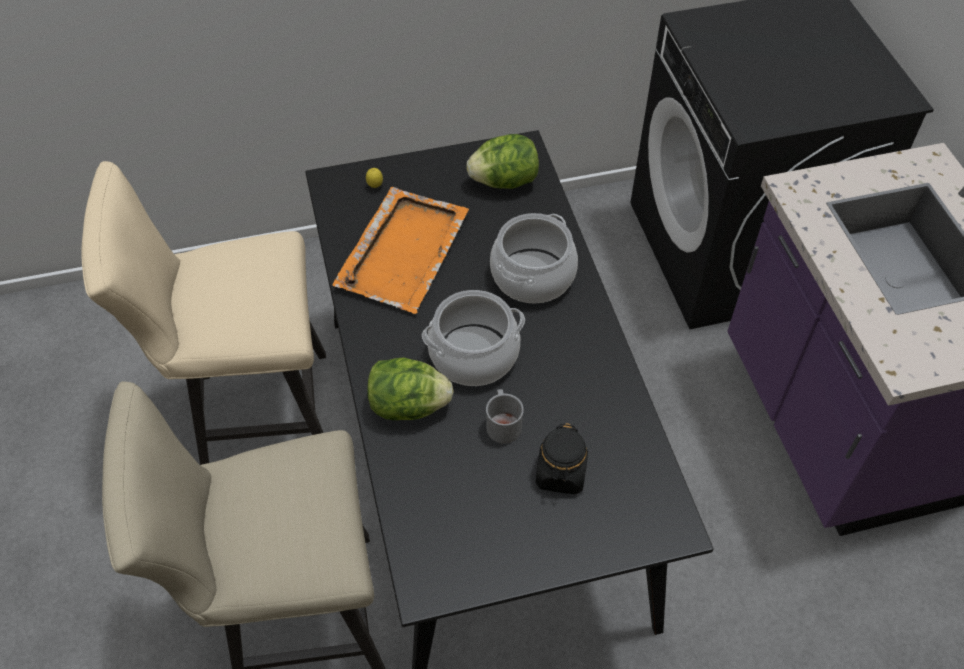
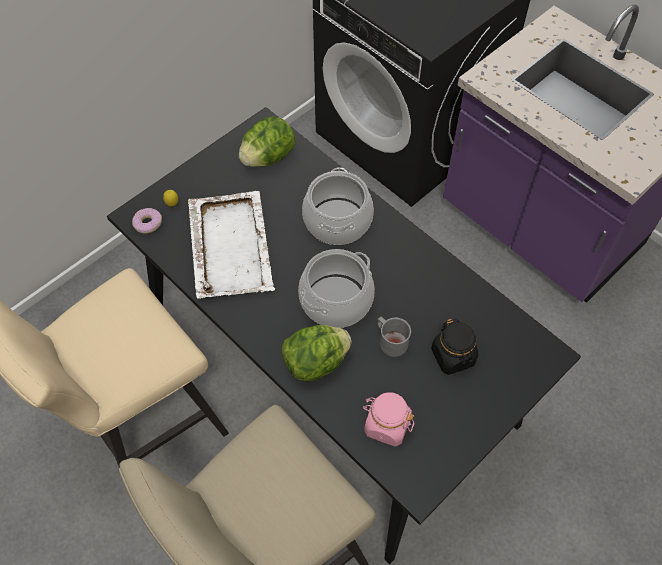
camera: 30 degrees left, 5 degrees up
(338, 194) = (147, 223): none -> donut
(404, 251) = (230, 245): orange tray -> white tray
(437, 506) = (386, 425): none -> pink jar

